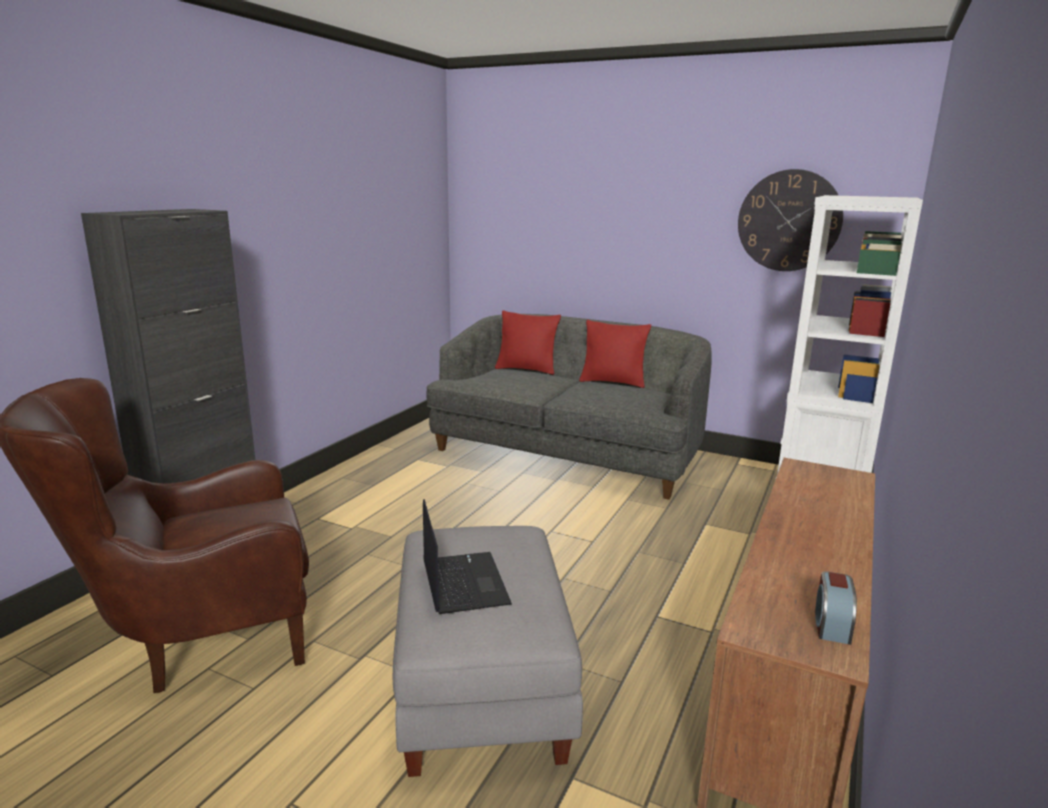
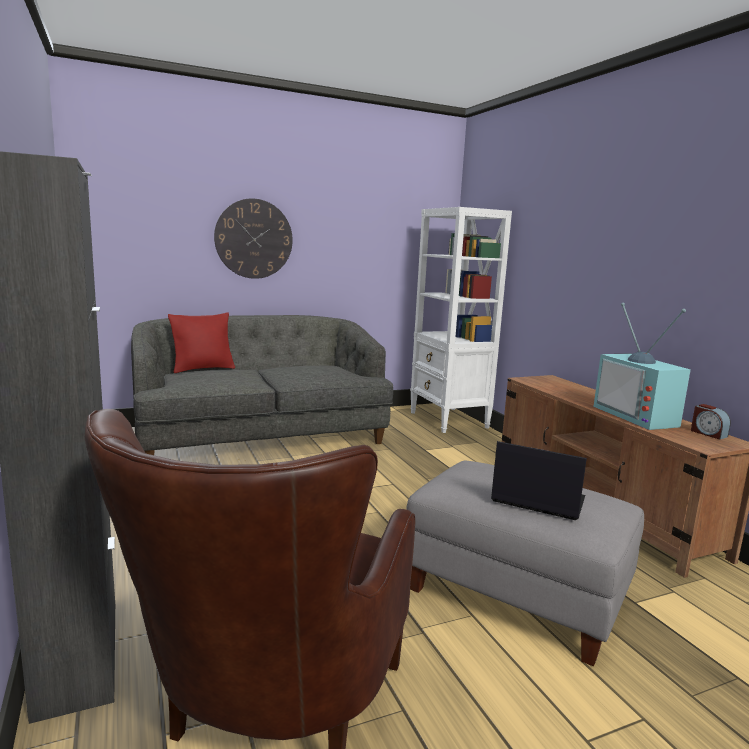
camera: 50 degrees left, 5 degrees down
(613, 382) = (290, 365): red pillow -> none
(789, 221) = (388, 228): wall clock -> wall clock (254, 239)
(800, 562) = (639, 416): none -> television

